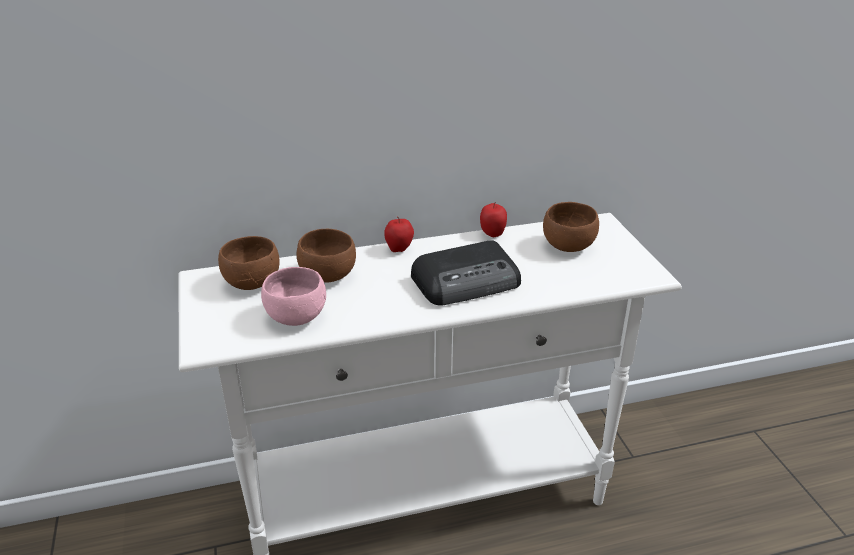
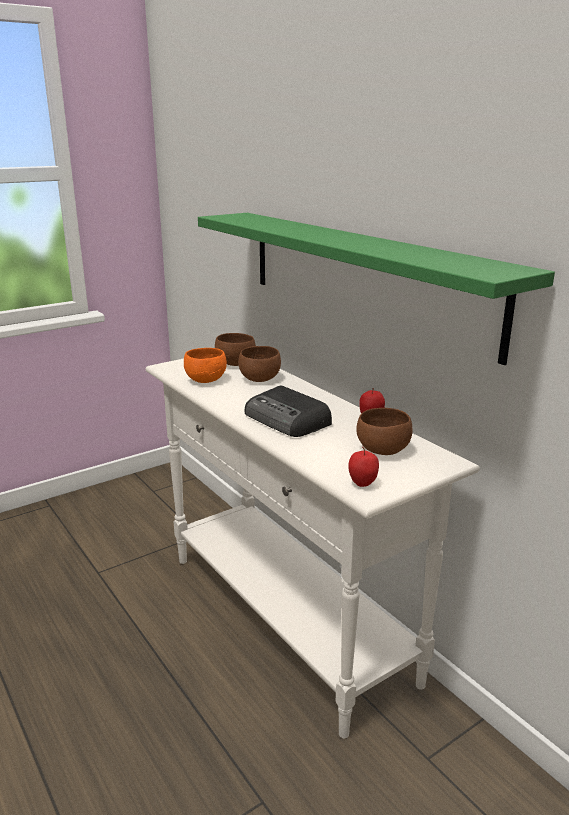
camera: 70 degrees right, 10 degrees down
(294, 317) = (205, 379): pink bowl -> orange bowl
(399, 249) = (313, 392): apple -> apple (362, 484)
(432, 92) = (361, 276): none -> green shelf

